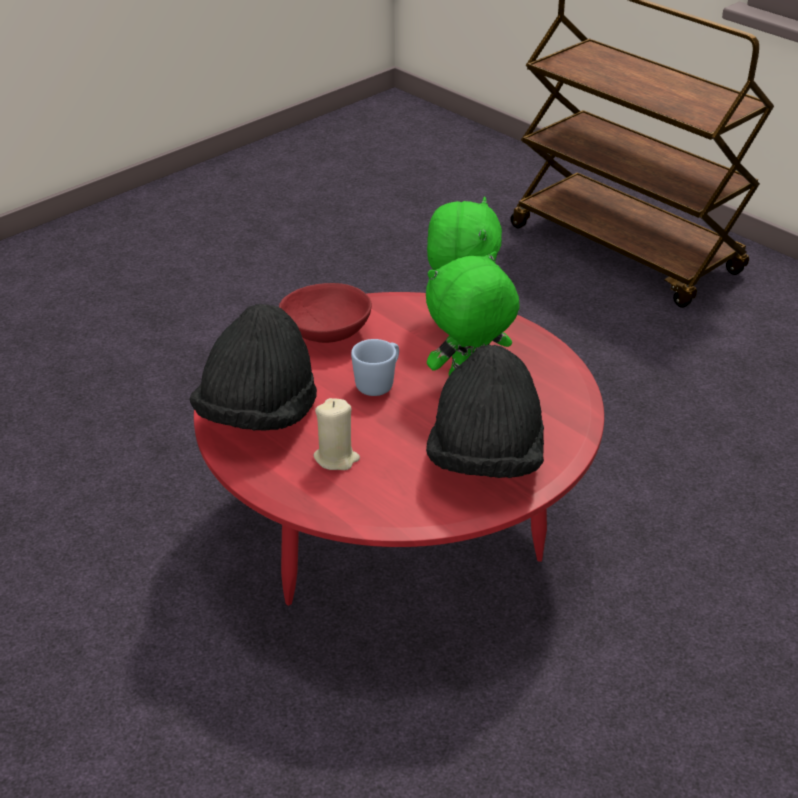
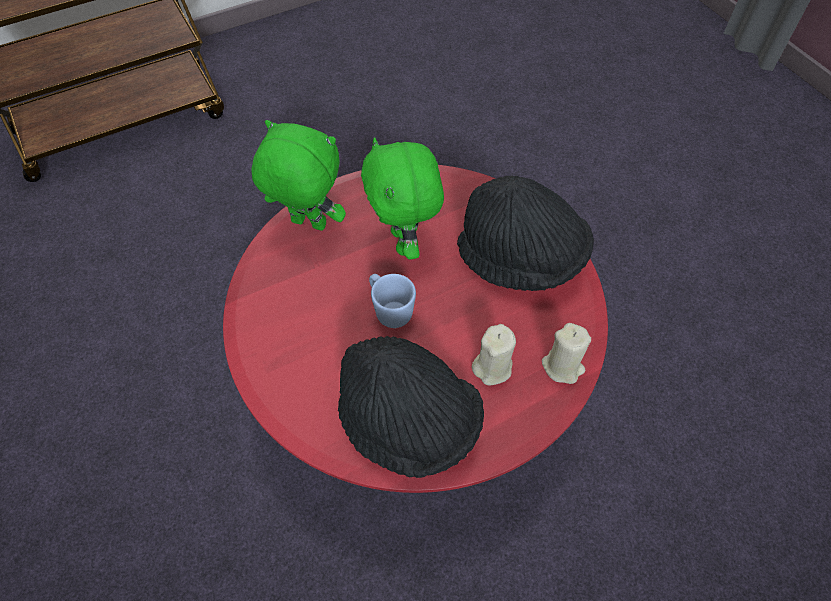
camera: 75 degrees left, 20 degrees up
(326, 333) = (289, 336): red bowl -> none
(354, 506) = (562, 366): none -> beige candle

